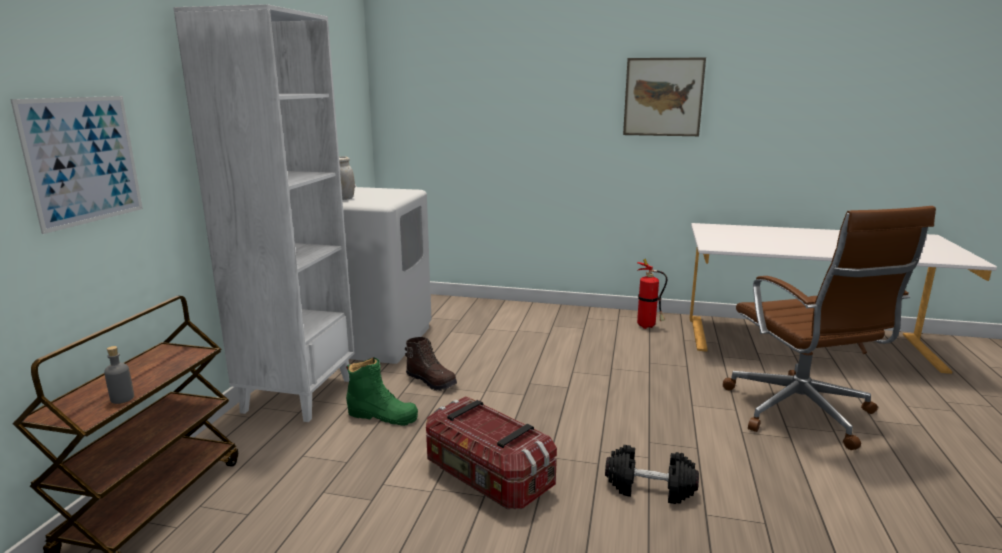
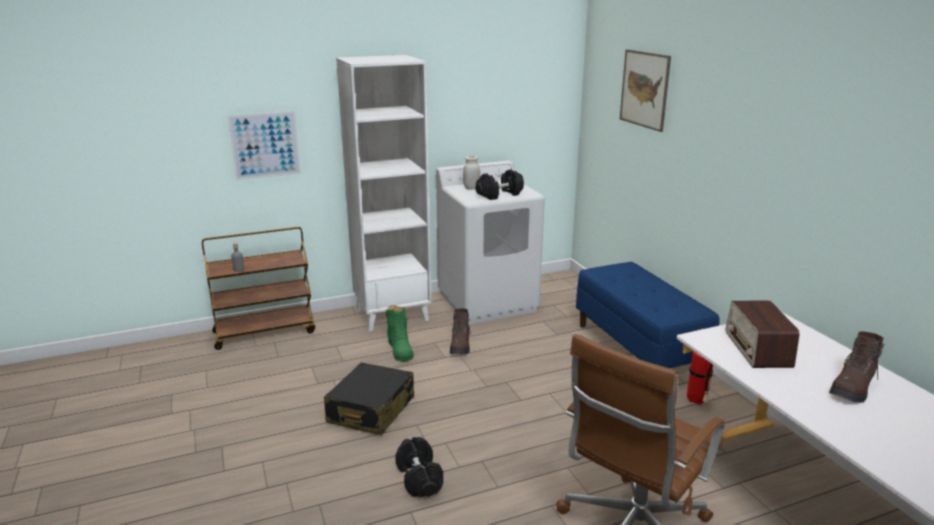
camera: 55 degrees right, 5 degrees up
(391, 196) = (499, 195): none -> black dumbbell
(487, 477) = (371, 410): storage box -> black suitcase
(552, 316) = (639, 349): none -> blue bench
(663, 97) = (779, 155): picture -> picture (644, 89)
(744, 240) = (757, 349): none -> radio
(815, 238) = (853, 388): none -> brown boot

